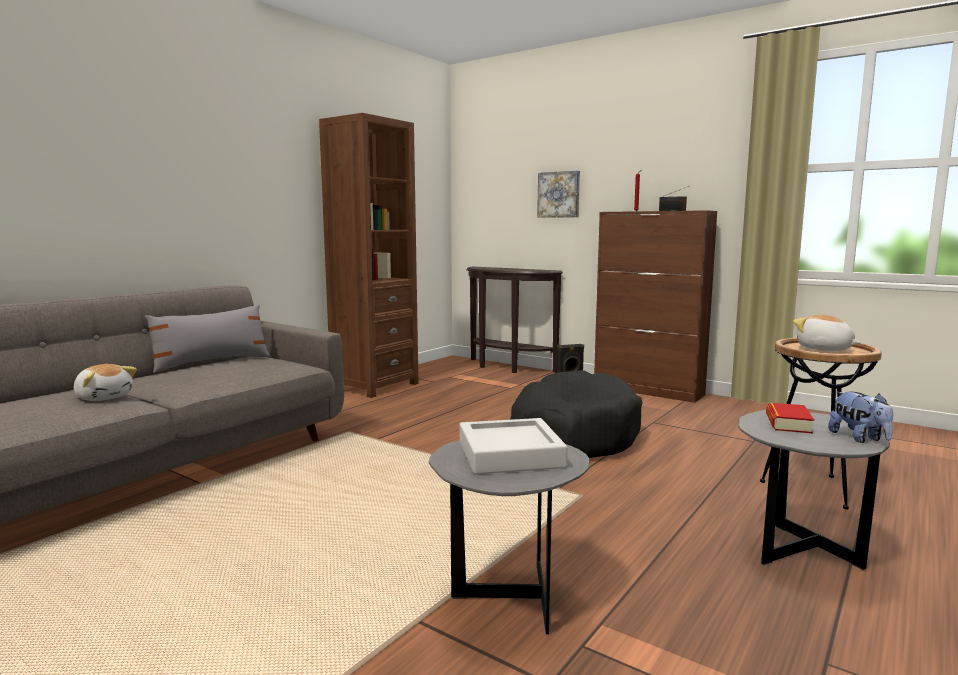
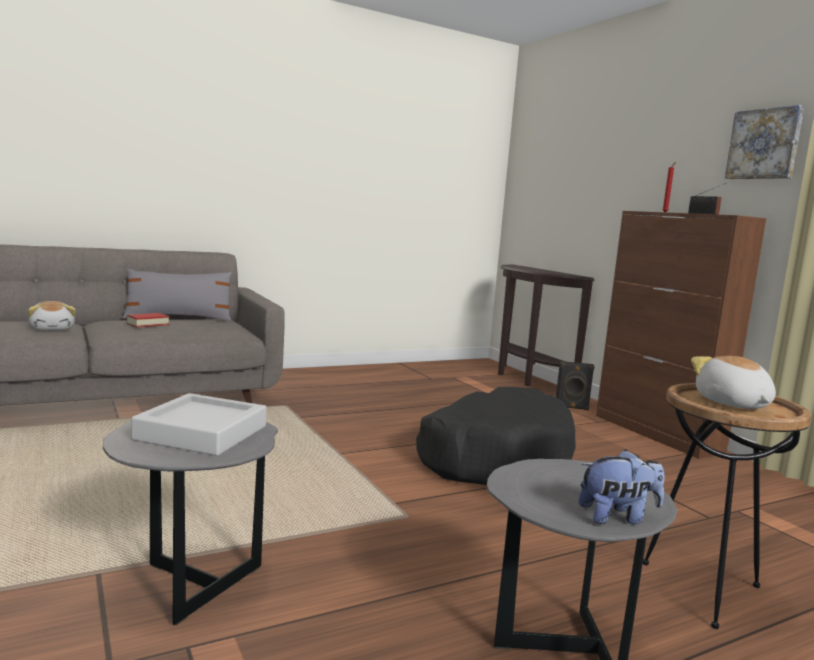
camera: 25 degrees right, 0 degrees up
(375, 386) = (370, 372): brown bookcase -> none
(559, 194) = (601, 190): picture -> picture (765, 144)
(788, 423) = (565, 479): book -> book (147, 324)
(859, 438) = (617, 517): plush toy -> plush toy turned 105 degrees counterclockwise

